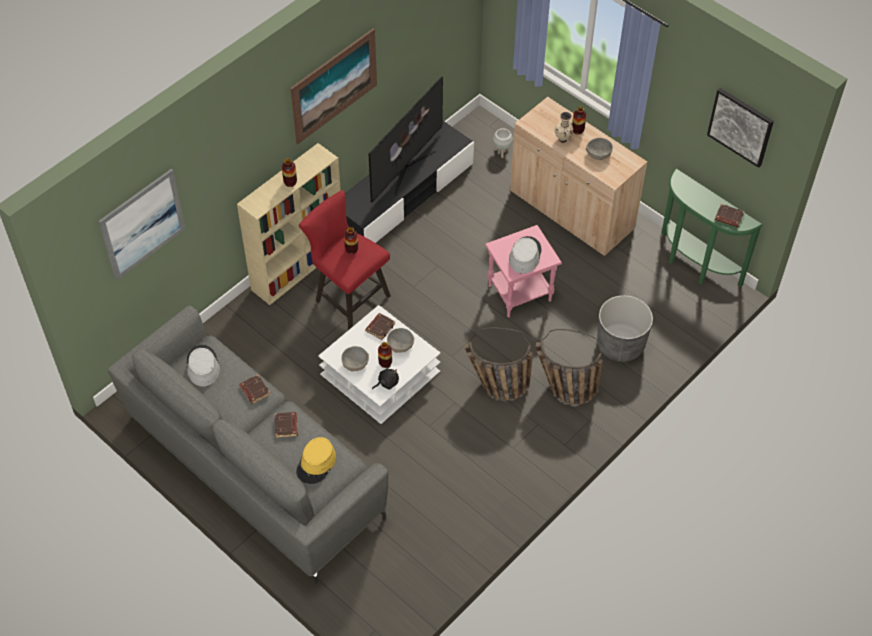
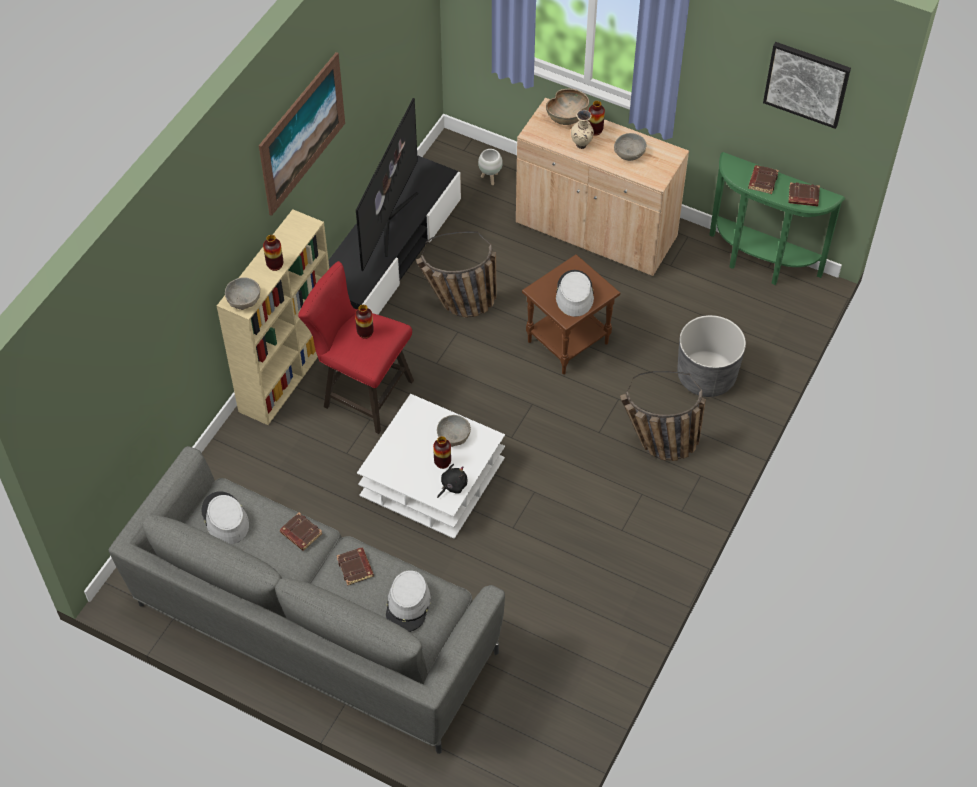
camera: 15 degrees left, 0 degrees up
(142, 224) = (120, 355): picture -> none
(316, 463) = (408, 605): yellow hat -> grey hat
(355, 364) = (406, 472): grey bowl -> grey bowl (244, 300)
(380, 327) = (421, 420): brown book -> brown book (762, 181)
(495, 387) = (576, 461): basket -> basket (458, 306)
(519, 294) = (568, 343): pink side table -> brown side table
(559, 115) = (567, 117): none -> brown bowl

